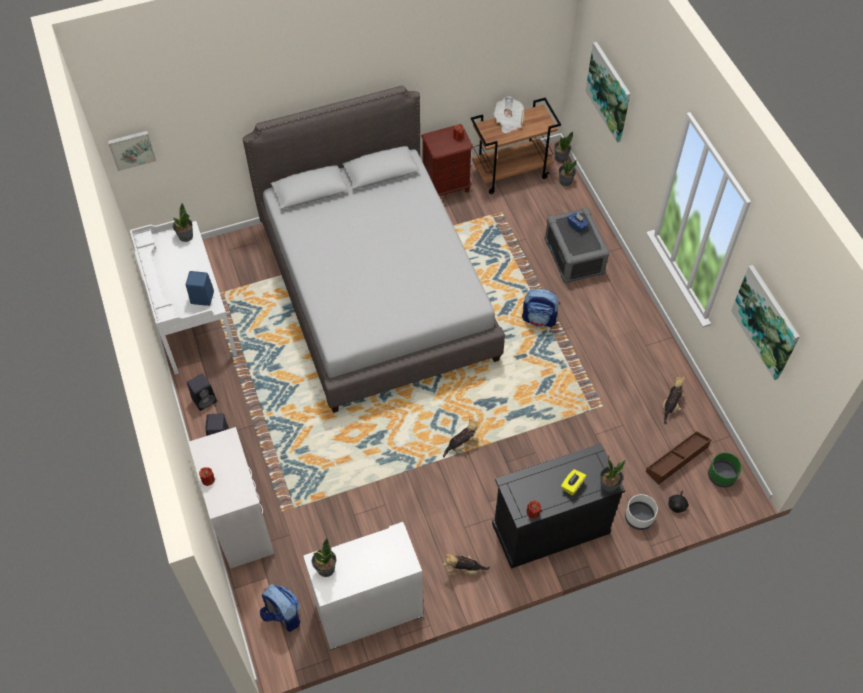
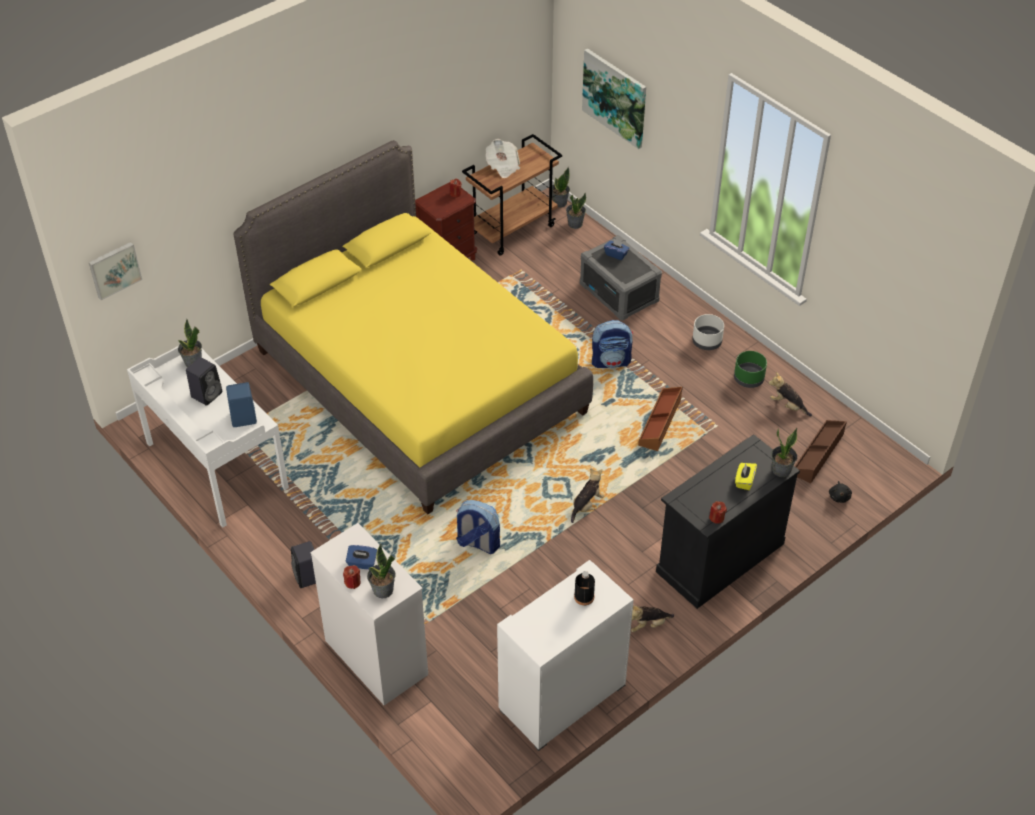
camera: 20 degrees left, 10 degrees down
(205, 399) = (271, 543): black speaker -> black speaker (207, 394)
(222, 465) = (362, 563): none -> blue tissue box
(282, 615) = (467, 734): backpack -> backpack (477, 543)
(325, 569) = (528, 629): potted plant -> potted plant (383, 590)
(377, 291) = (419, 381): grey bed -> yellow bed
(383, 554) = (584, 597): none -> black bottle
(556, 388) = (660, 423): none -> brown storage box
(639, 518) = (806, 520): white planter -> white planter (707, 342)
(671, 405) = (787, 406): plush toy -> plush toy turned 60 degrees counterclockwise
(722, 475) = (870, 456): green planter -> green planter (749, 378)
(766, 322) = (879, 257): picture -> none

